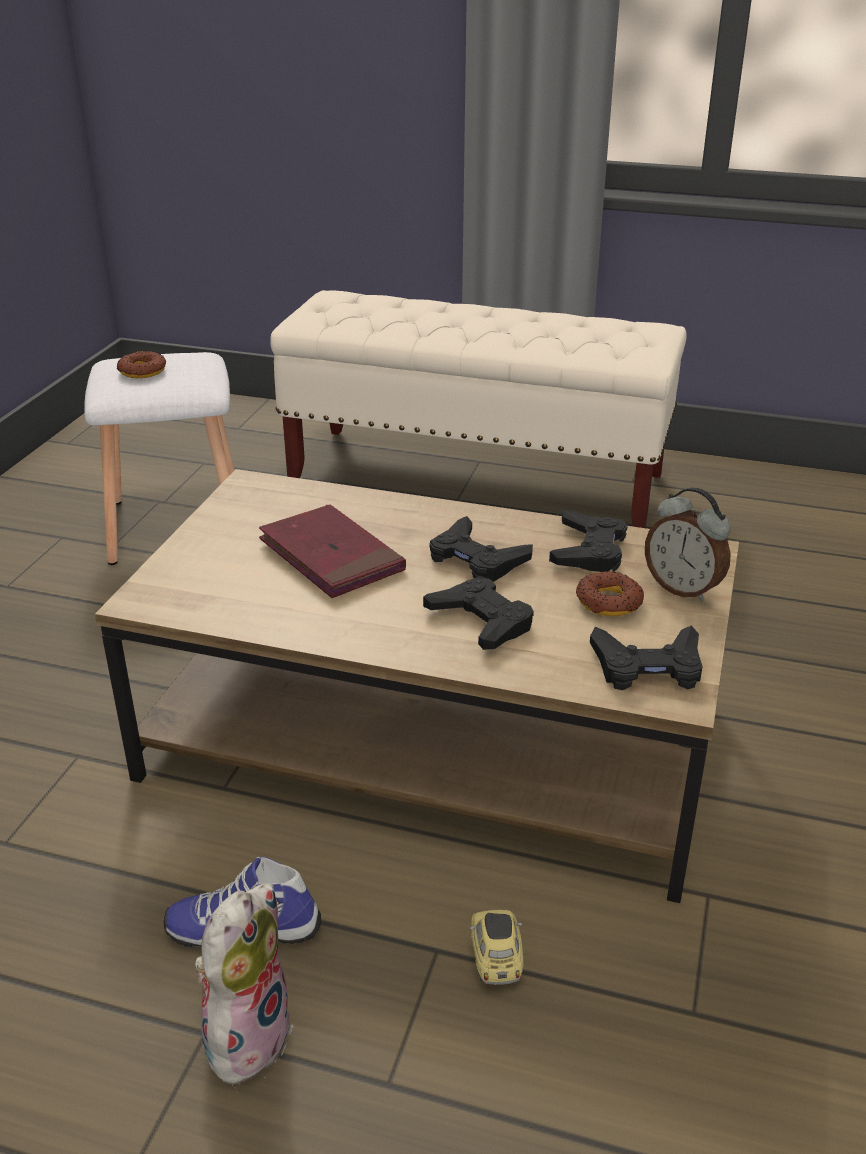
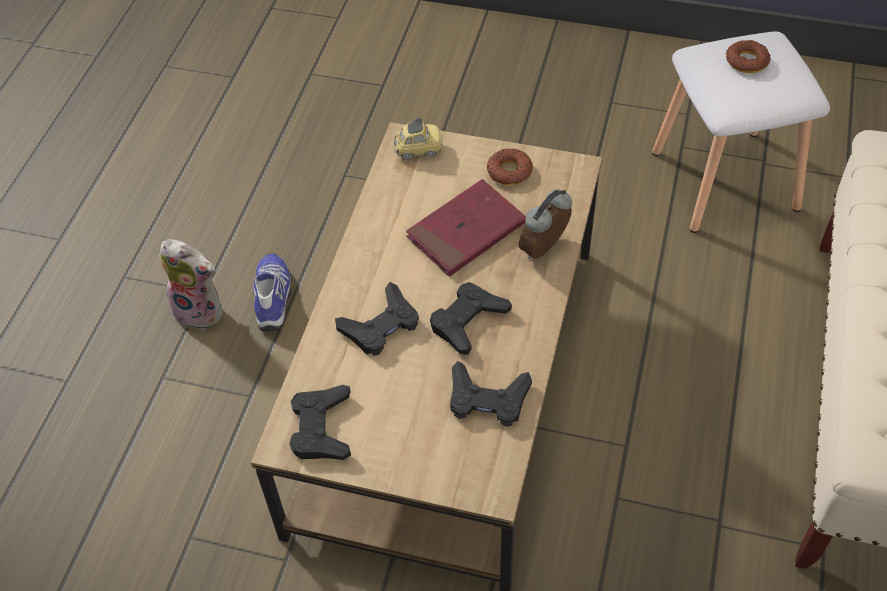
camera: 90 degrees right, 20 degrees up
(496, 959) = (241, 427): toy car -> toy car (418, 150)
(609, 602) = (408, 409): donut -> donut (509, 171)
(683, 588) = (429, 464): alarm clock -> alarm clock (545, 249)

